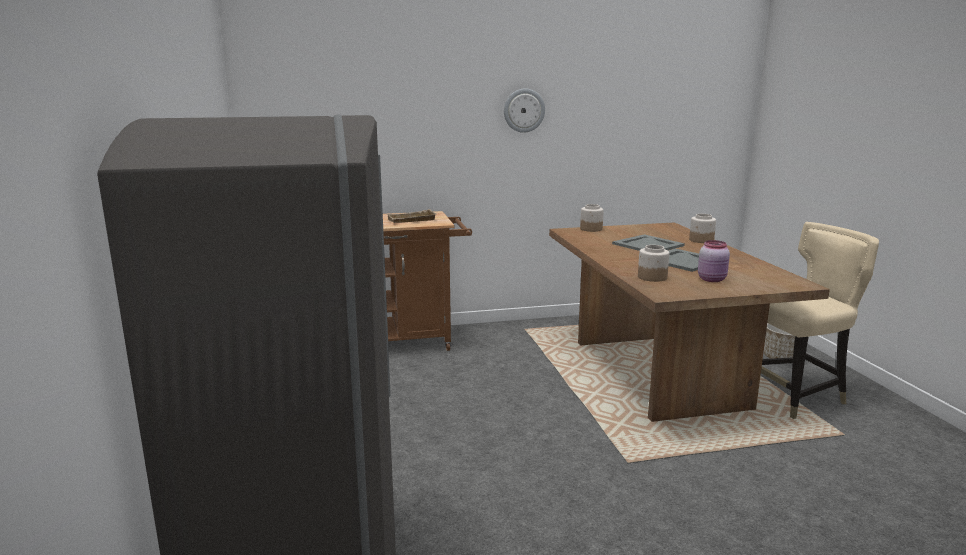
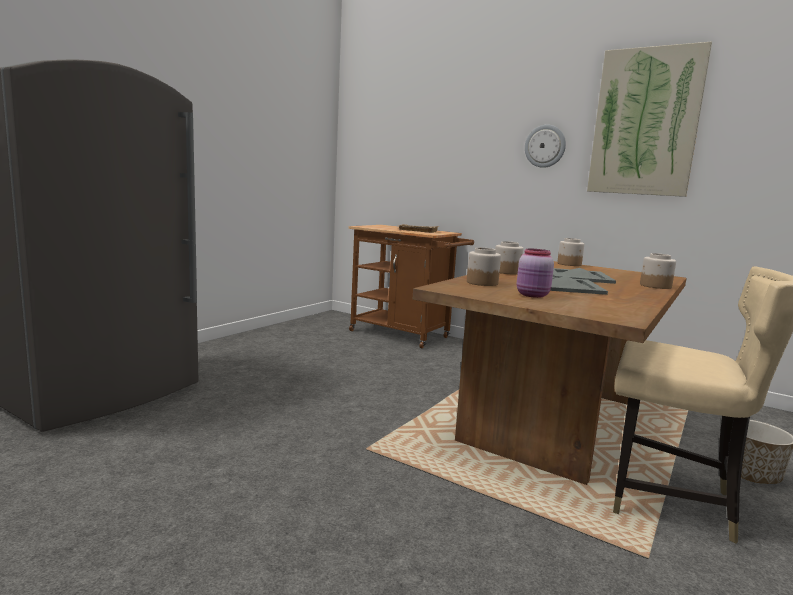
camera: 45 degrees right, 5 degrees down
(609, 256) = (506, 272): none -> jar
(611, 87) = (645, 122): none -> picture

